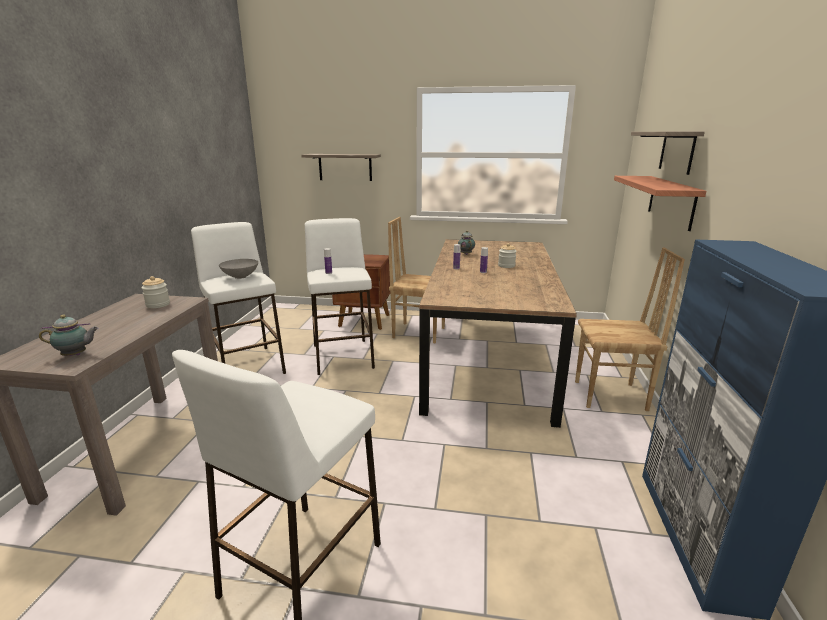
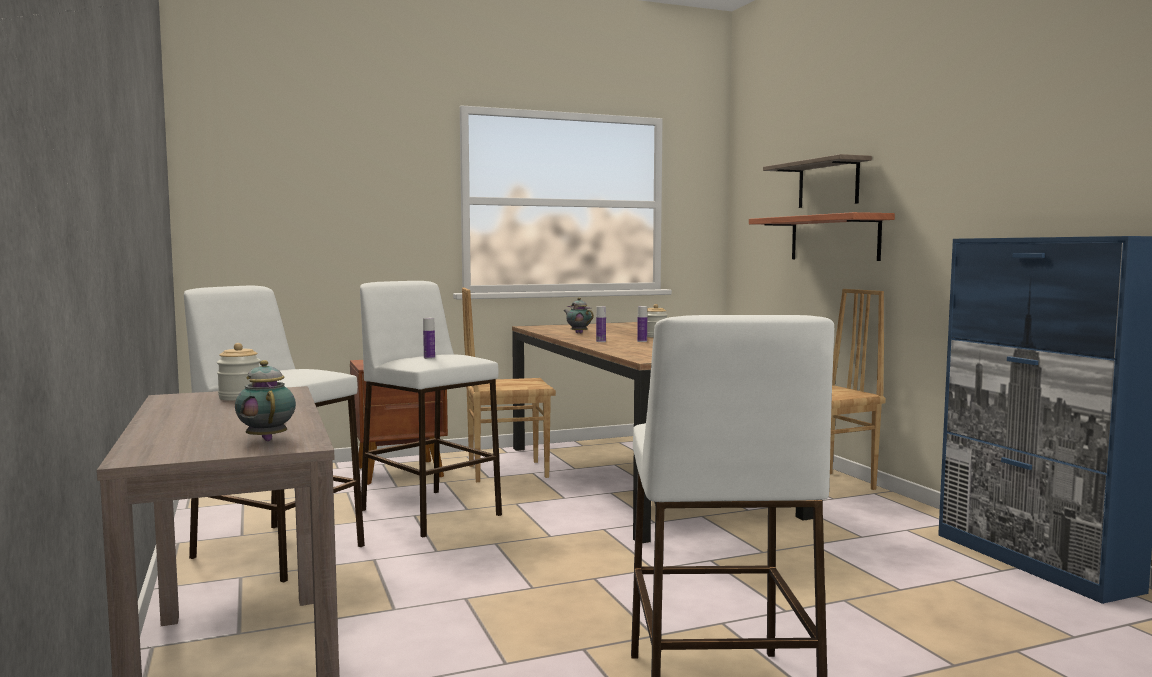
camera: 30 degrees left, 15 degrees down
(76, 355) = (267, 439): teapot -> teapot turned 75 degrees counterclockwise
(240, 277) = (291, 371): grey bowl -> none
(345, 167) = (344, 219): shelf -> none

